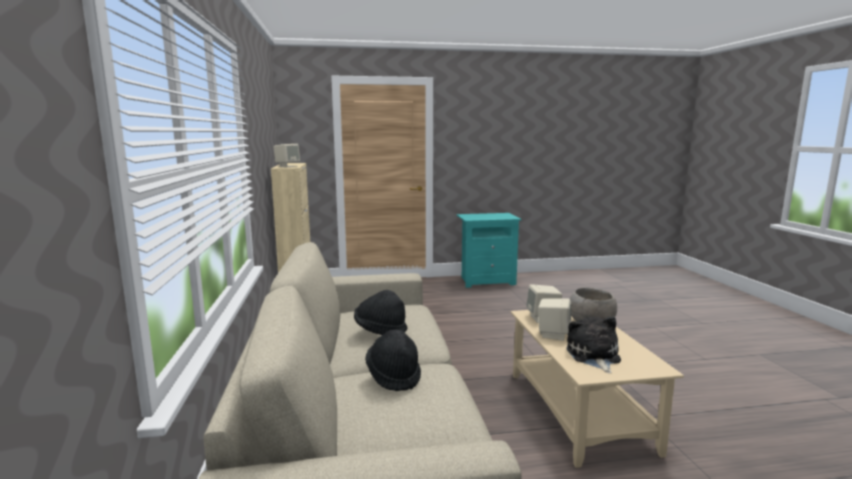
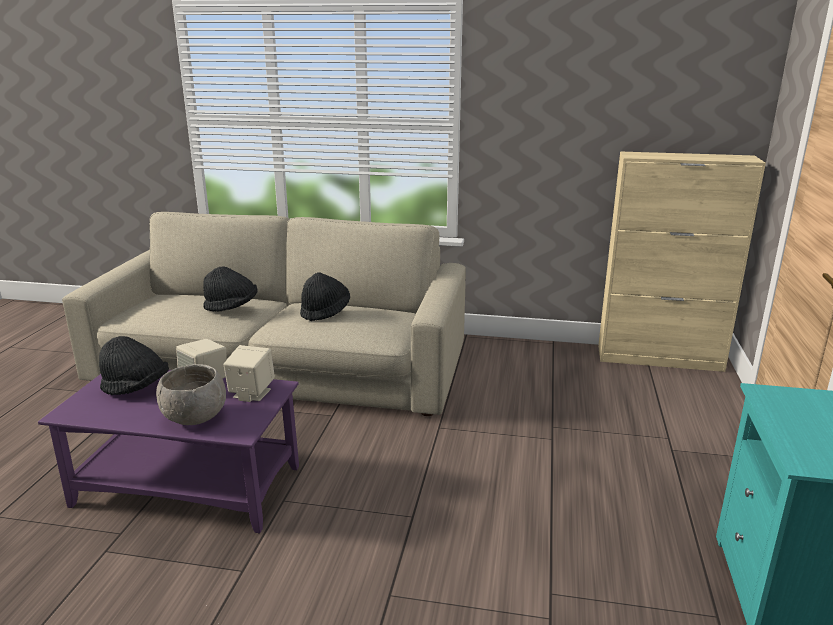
camera: 110 degrees right, 10 degrees up
(287, 166) = (653, 155): beige speaker -> none
(577, 410) = (190, 486): beige coffee table -> purple coffee table
(593, 356) = (136, 388): plush toy -> black hat

